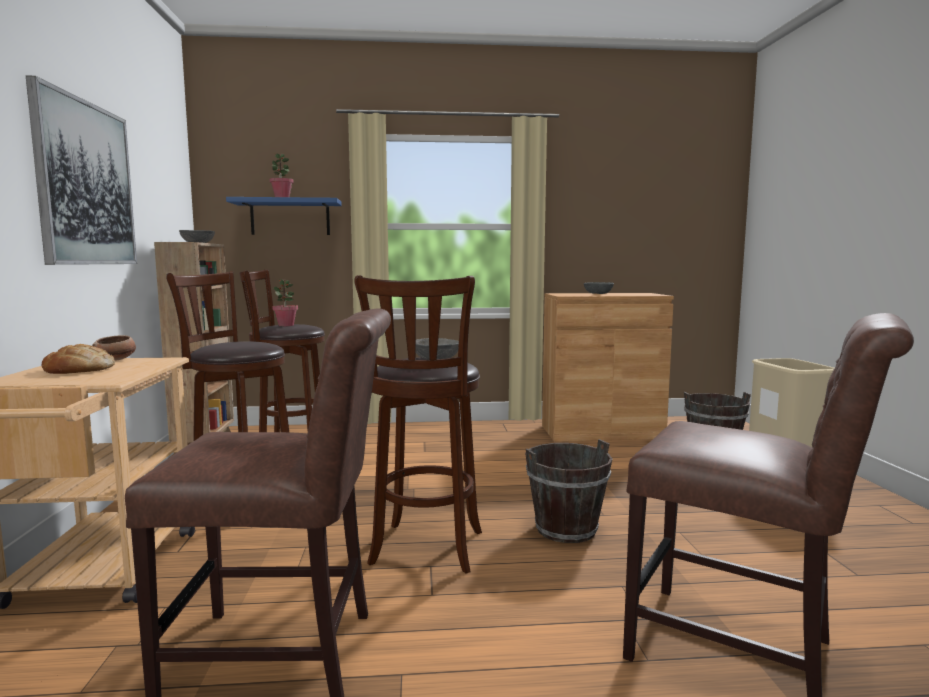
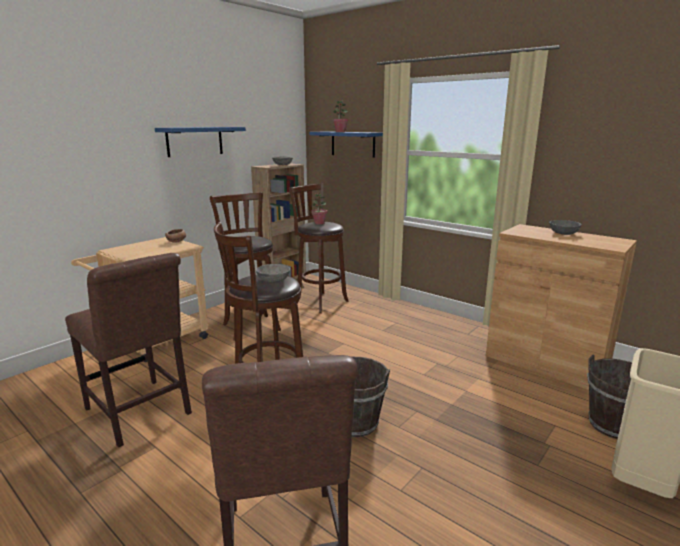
camera: 45 degrees right, 10 degrees up
(79, 369) = (149, 246): bread -> none
(85, 184) = (195, 141): picture -> blue shelf

